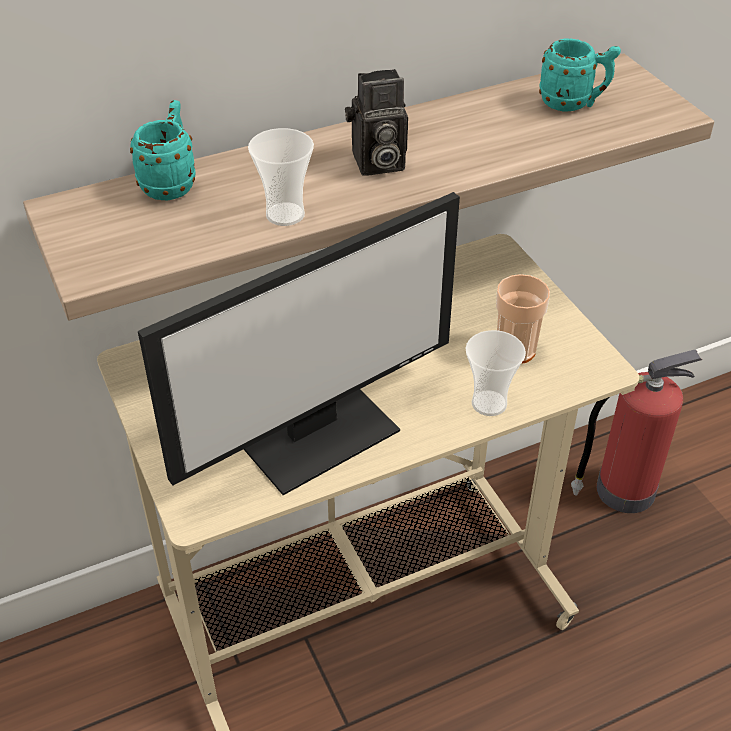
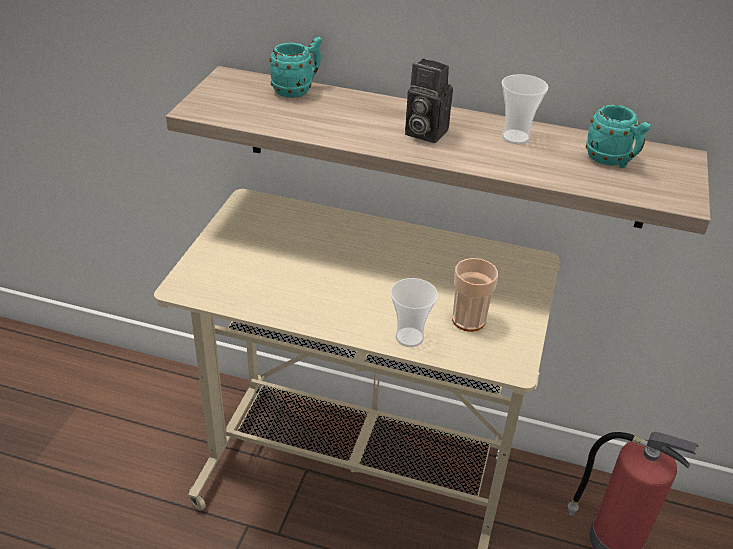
camera: 40 degrees right, 5 degrees down
(285, 214) = (330, 131): cup -> cup (515, 137)
(318, 433) = (291, 290): monitor -> none

